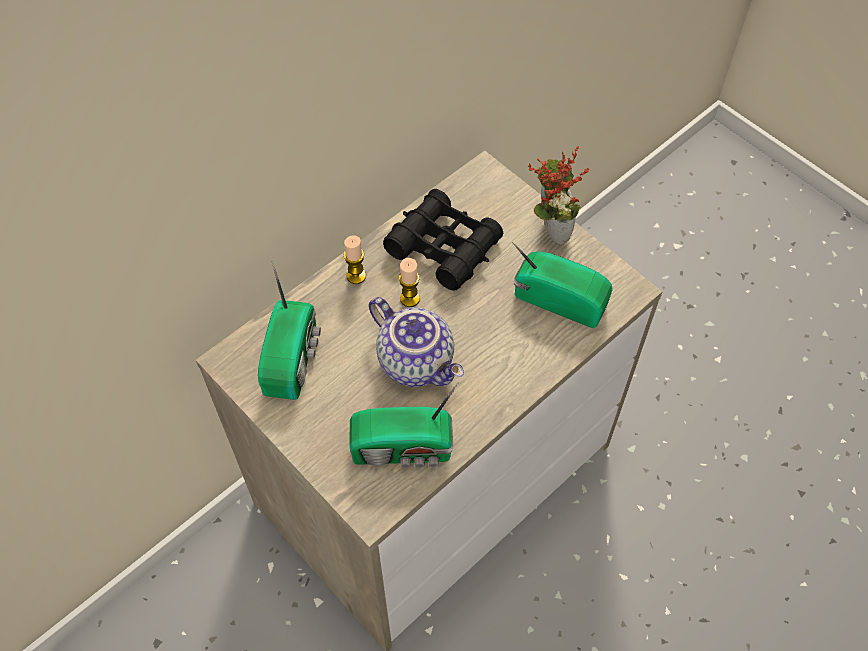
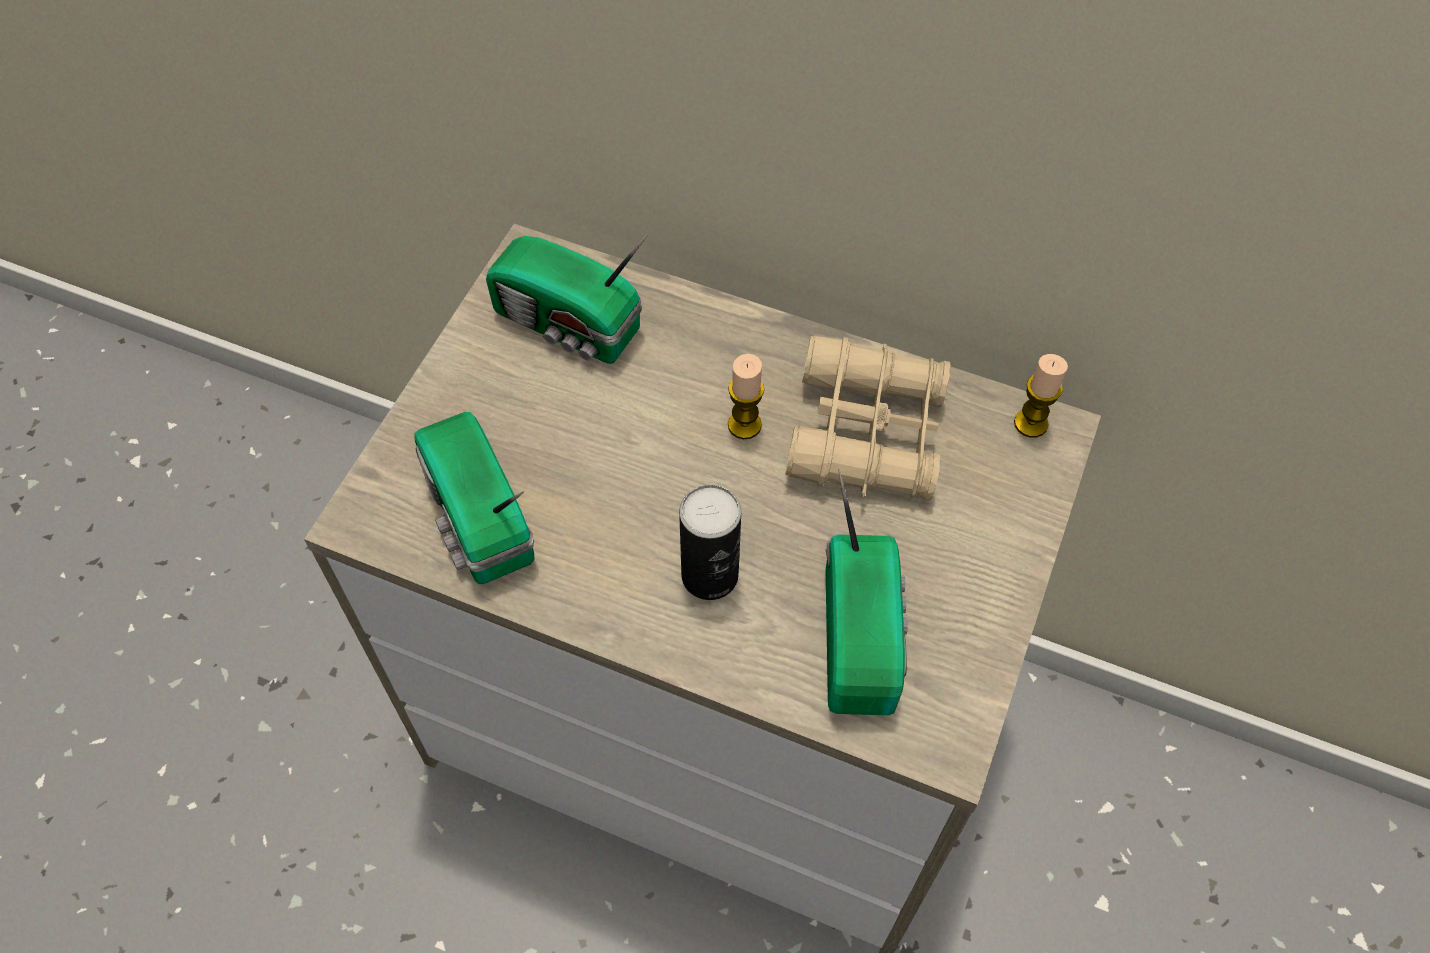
camera: 65 degrees right, 0 degrees up
(293, 357) = (569, 326): radio -> radio turned 45 degrees clockwise
(356, 276) = (747, 342): candle -> candle (1030, 423)
(417, 361) = (637, 479): teapot -> none
(444, 247) = (867, 432): black binoculars -> beige binoculars
(494, 350) = (709, 575): none -> can
(549, 229) = (997, 571): potted plant -> none

